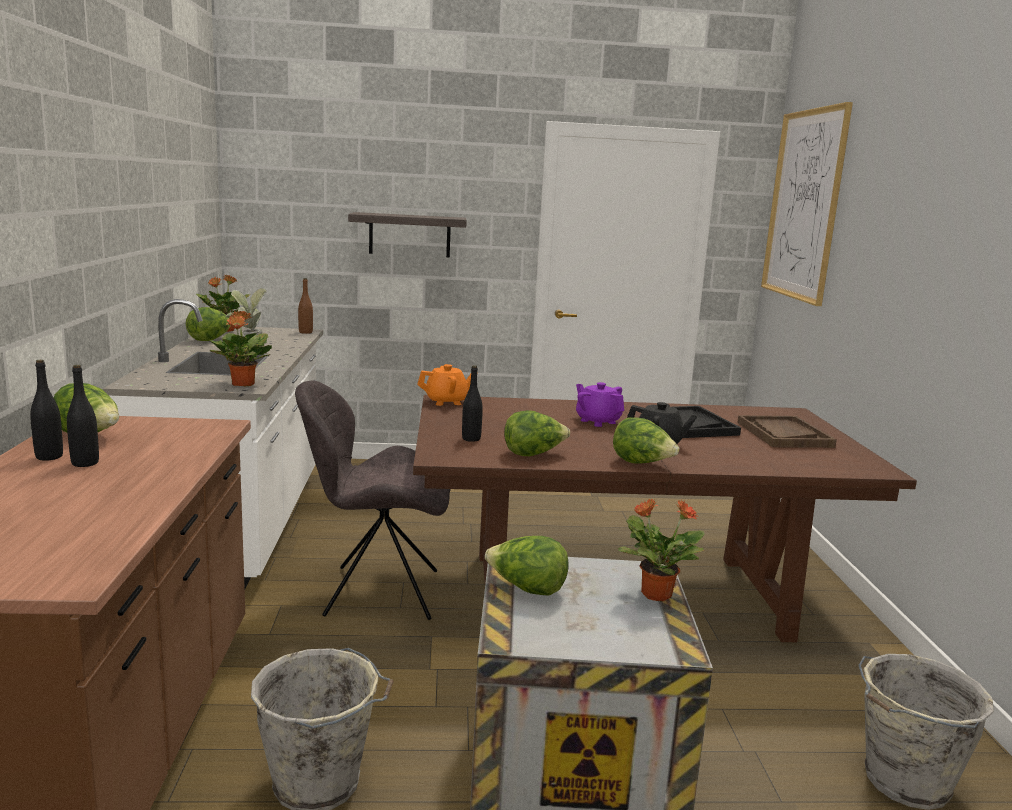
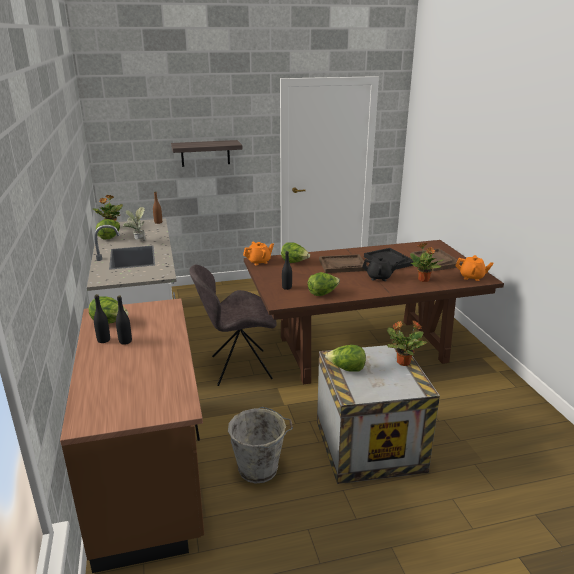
camera: 10 degrees left, 10 degrees up
(242, 384) = (158, 272): potted plant -> potted plant (423, 280)
(597, 421) = (343, 265): purple teapot -> brown tray
(642, 463) = (377, 292): lettuce -> lettuce (294, 262)
(804, 205) = (429, 122): picture -> none
(850, 464) = (472, 277): none -> orange teapot
(904, 782) = (508, 422): grey bucket -> none

